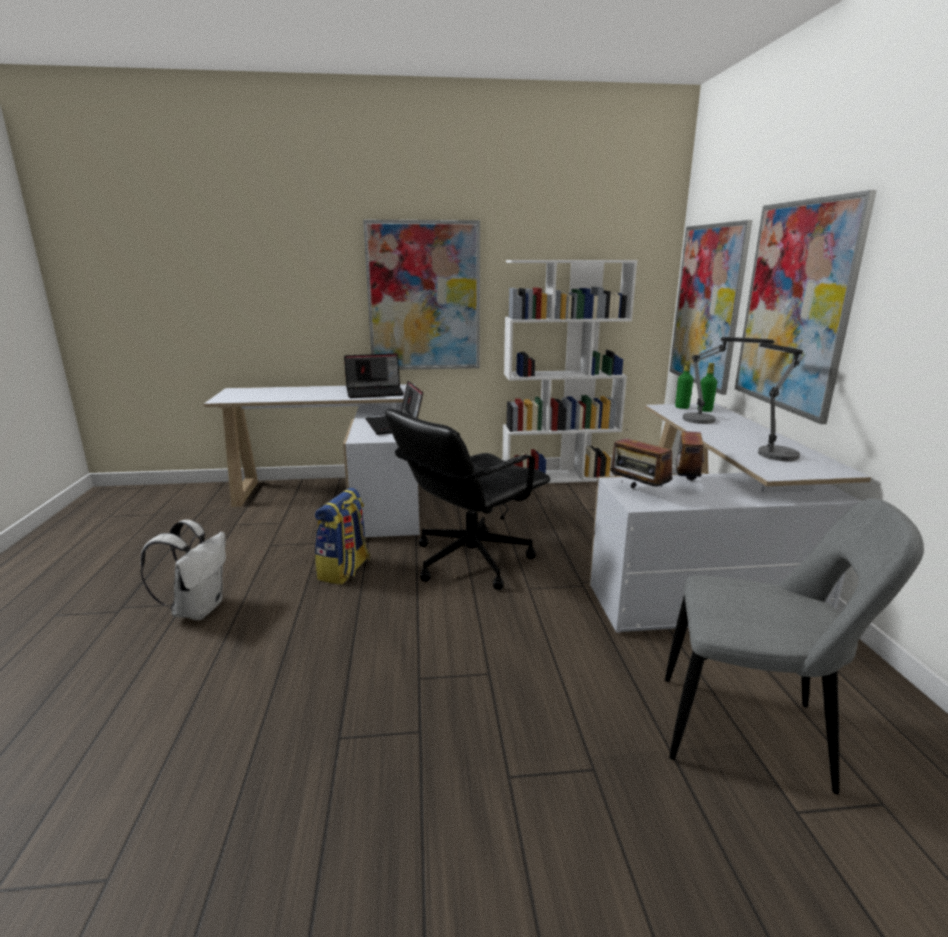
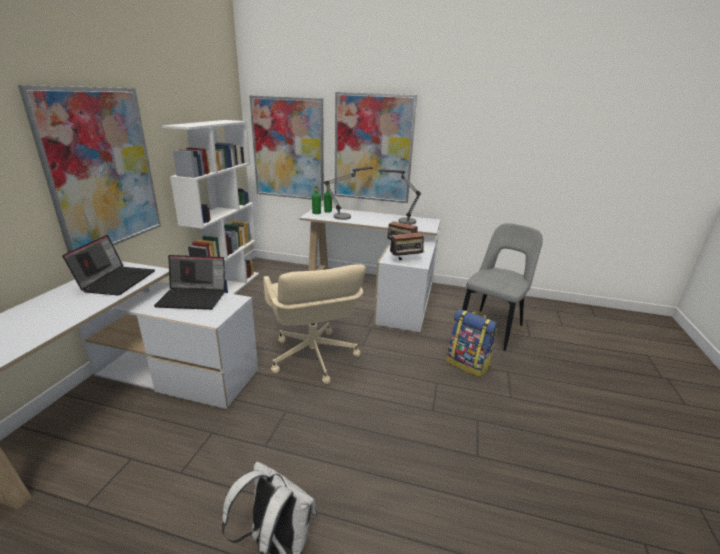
camera: 70 degrees left, 5 degrees up
(345, 570) = (279, 422): backpack -> backpack (468, 364)
(469, 560) = (313, 357): black office chair -> beige office chair

